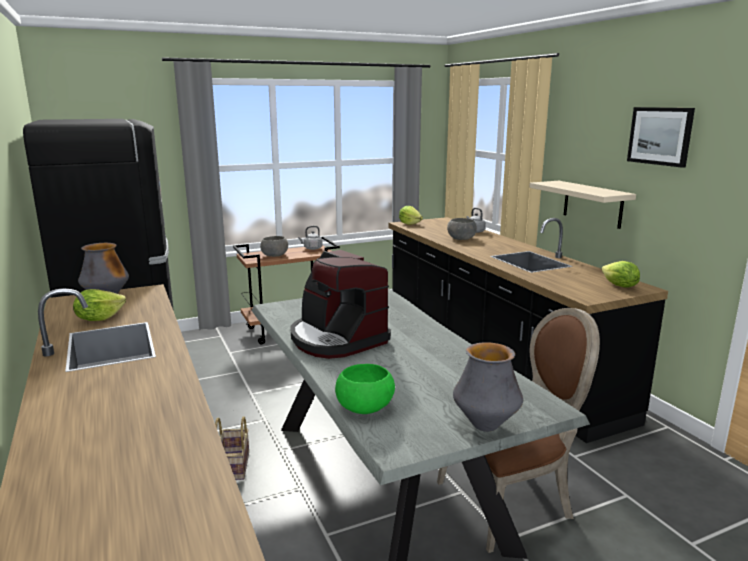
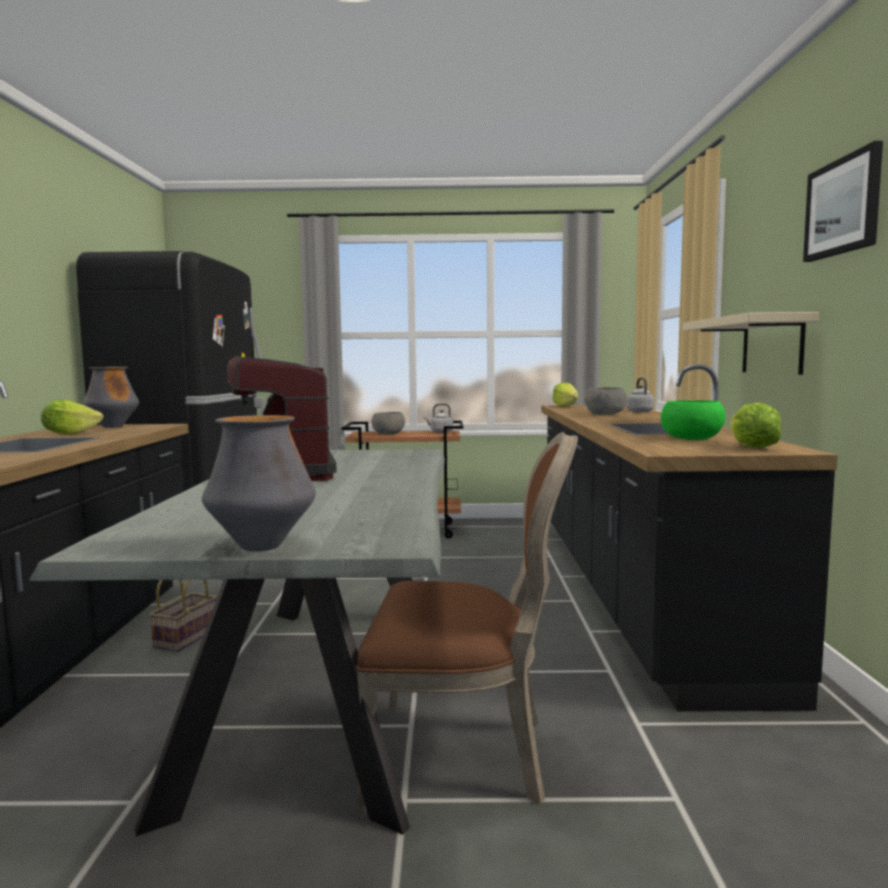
camera: 25 degrees right, 10 degrees down
(365, 406) = (168, 516): green bowl -> green bowl (691, 439)

